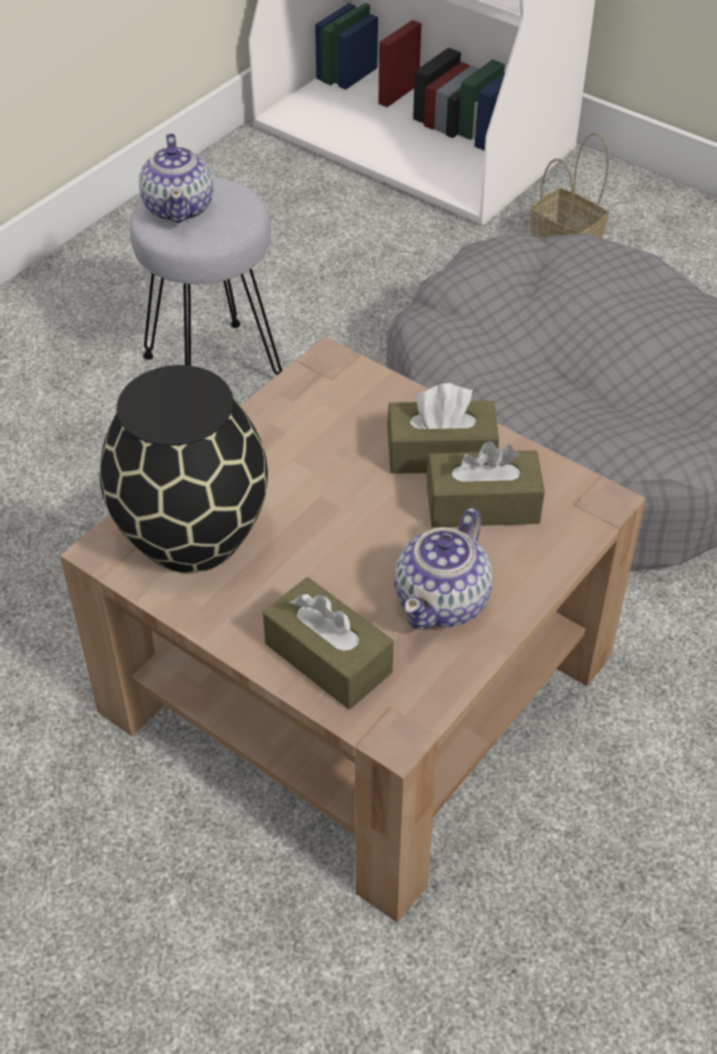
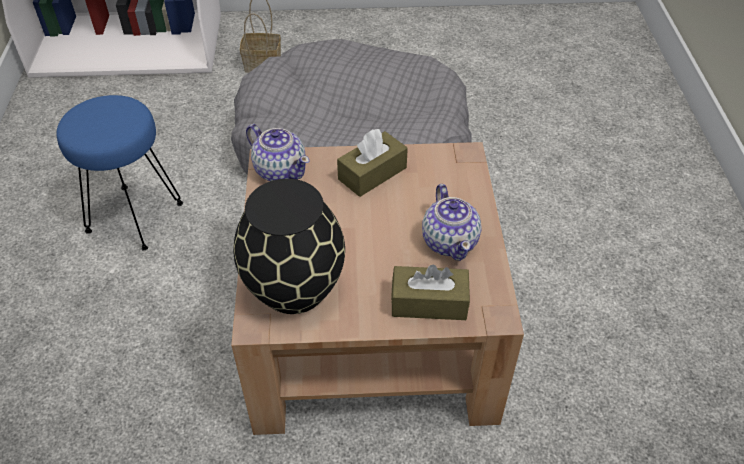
camera: 40 degrees left, 0 degrees up
(179, 207) = (89, 123): teapot -> teapot (280, 170)
(215, 368) = (136, 216): grey stool -> blue stool
(482, 505) = (418, 186): brown tissue box -> none

